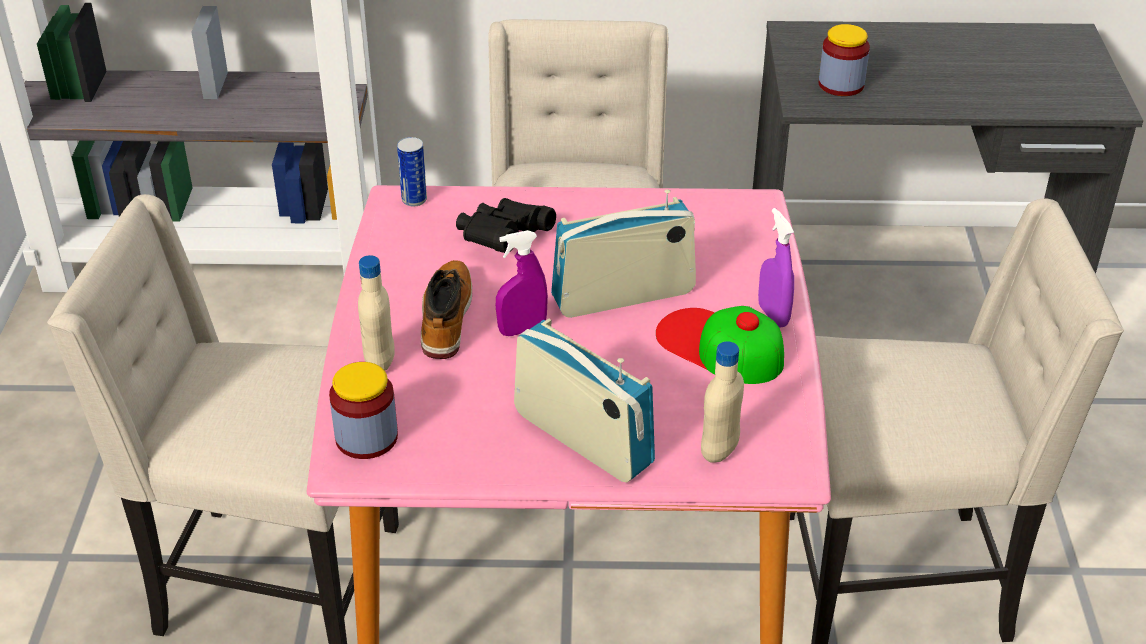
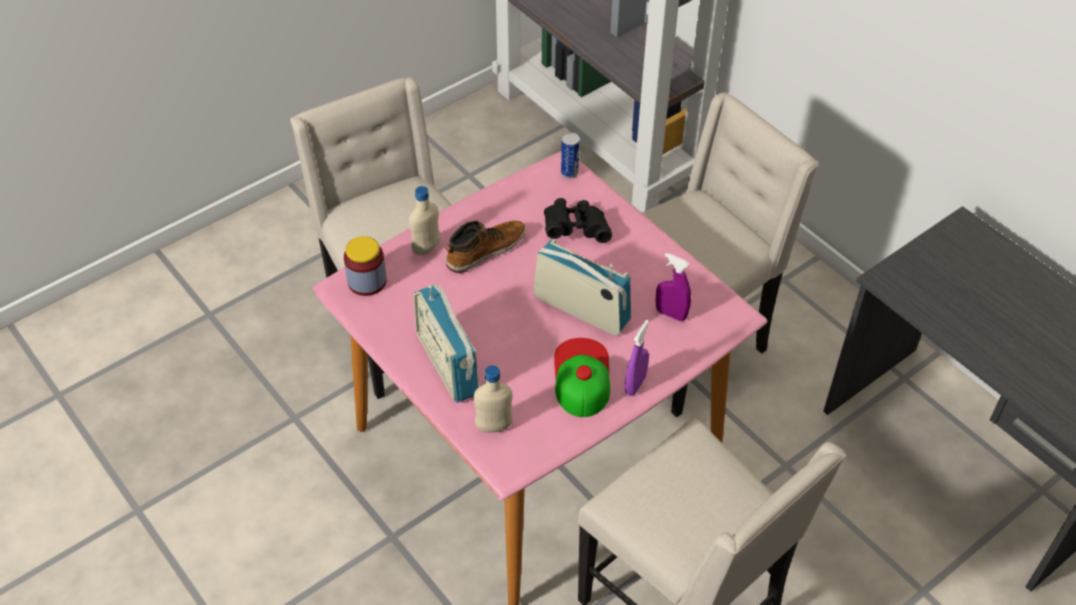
camera: 50 degrees right, 10 degrees up
(522, 330) = (508, 286): purple spray bottle -> purple spray bottle (671, 314)
(583, 439) = (447, 364): radio -> radio turned 150 degrees clockwise
(841, 85) = (931, 284): jar -> none

